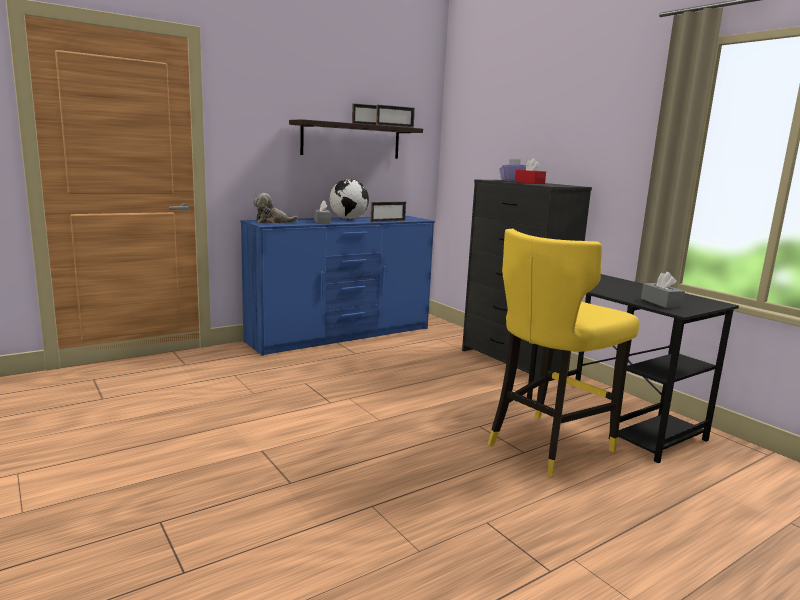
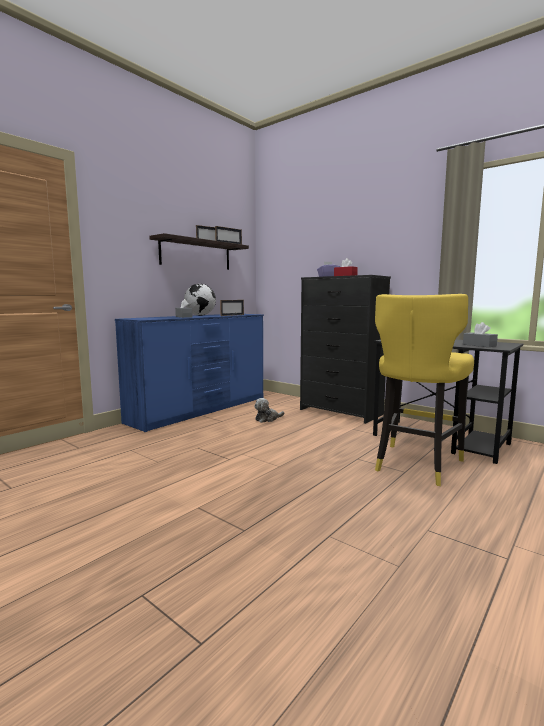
camera: 15 degrees left, 5 degrees down
(272, 222) = (144, 318): plush toy -> plush toy (267, 419)

